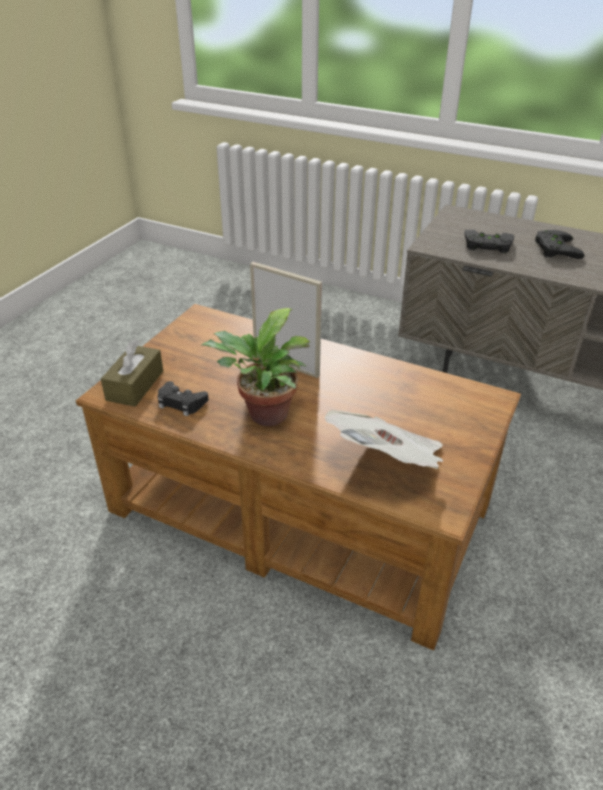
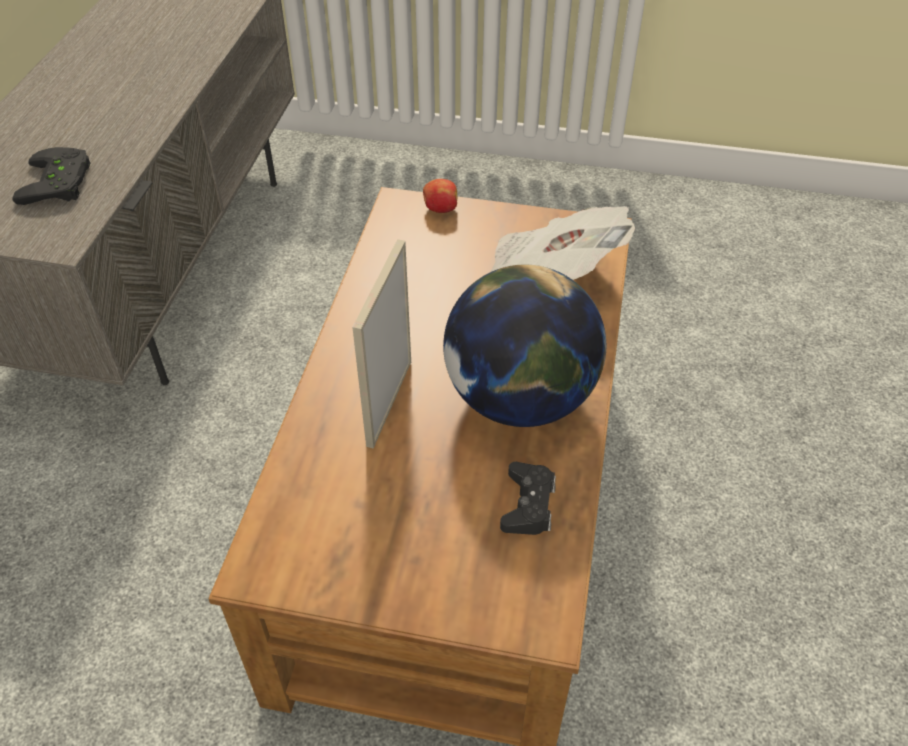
camera: 105 degrees left, 10 degrees up
(135, 385) = (509, 587): brown tissue box -> none
(264, 417) = (519, 398): potted plant -> globe
(485, 417) = (440, 209): none -> apple
(553, 248) = (72, 124): black game controller -> none

